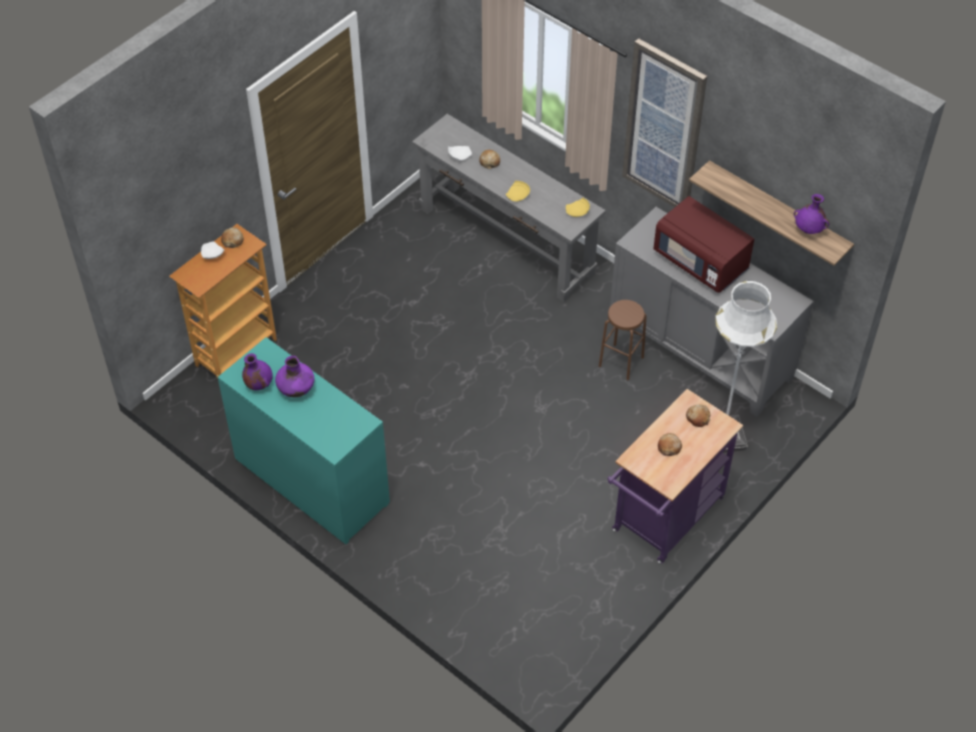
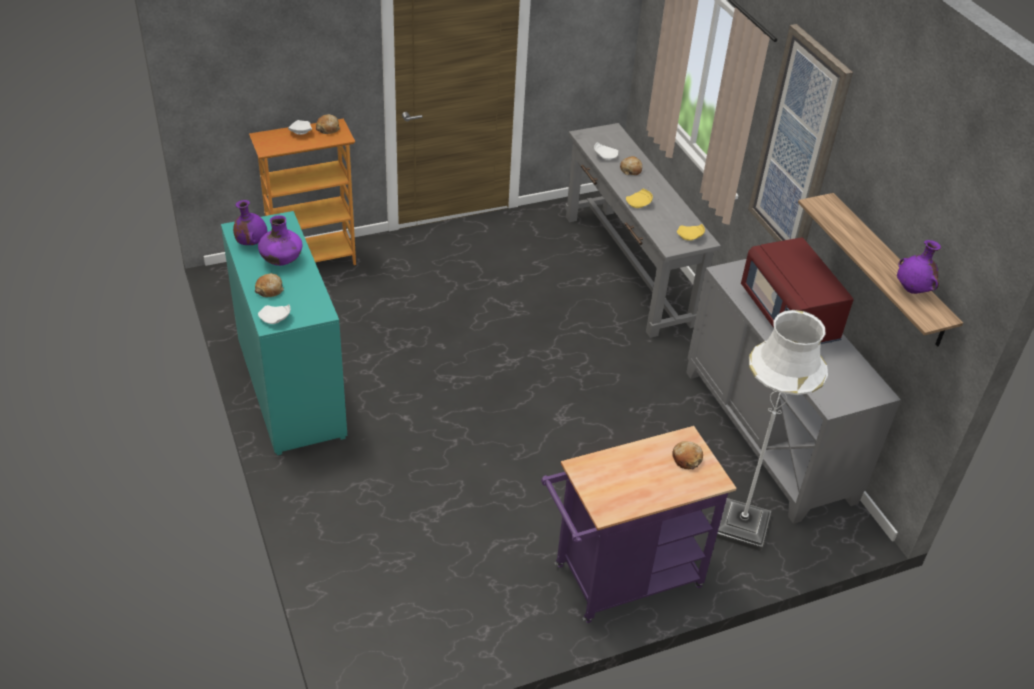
camera: 25 degrees right, 10 degrees down
(335, 444) = (275, 319): none -> white plate
(621, 361) = (674, 411): brown stool -> none
(669, 447) = (632, 473): bread -> bread (269, 289)

